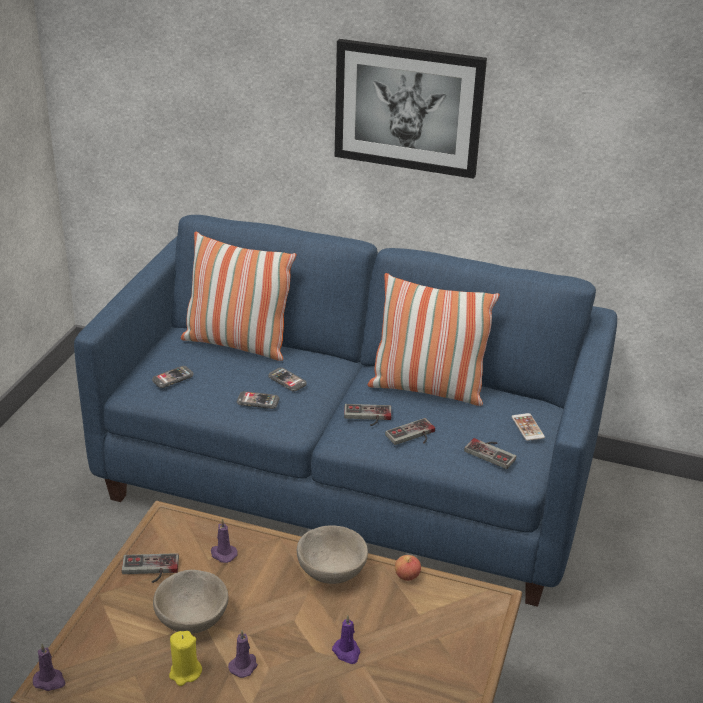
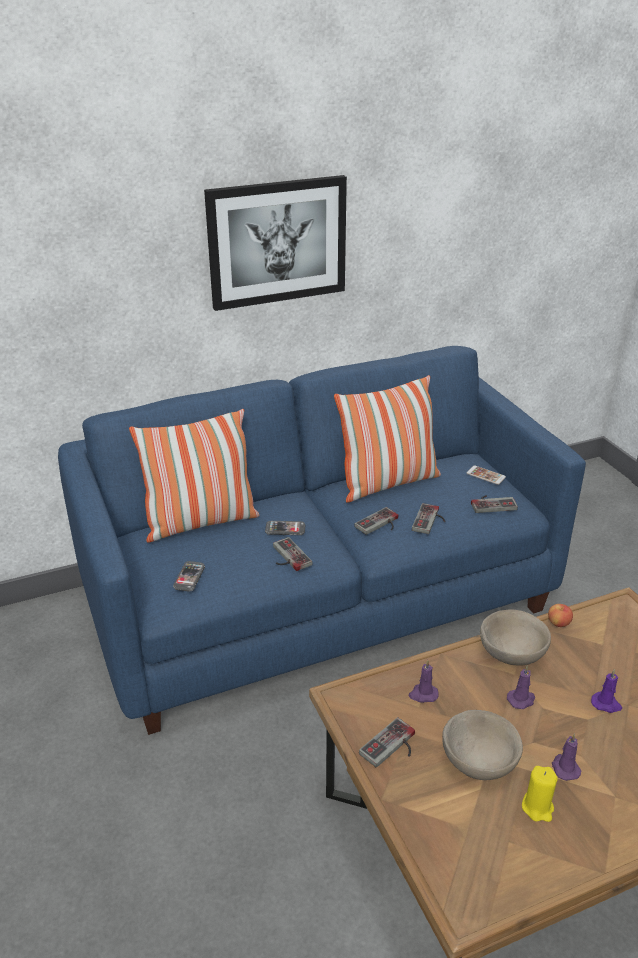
camera: 40 degrees left, 0 degrees up
(50, 681) = (459, 905): purple candle -> purple candle (521, 699)
(258, 401) = (287, 557): phone -> game controller

